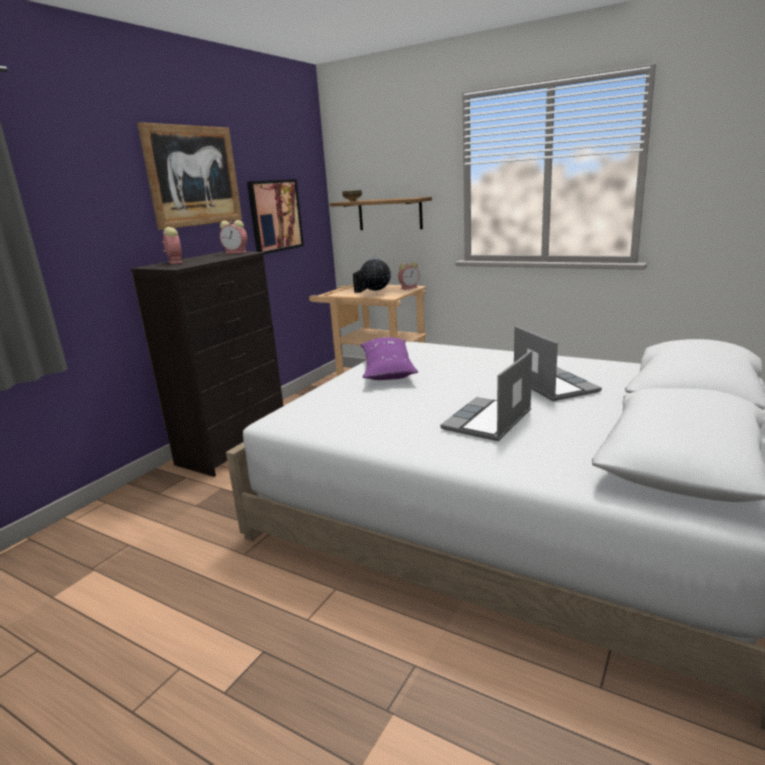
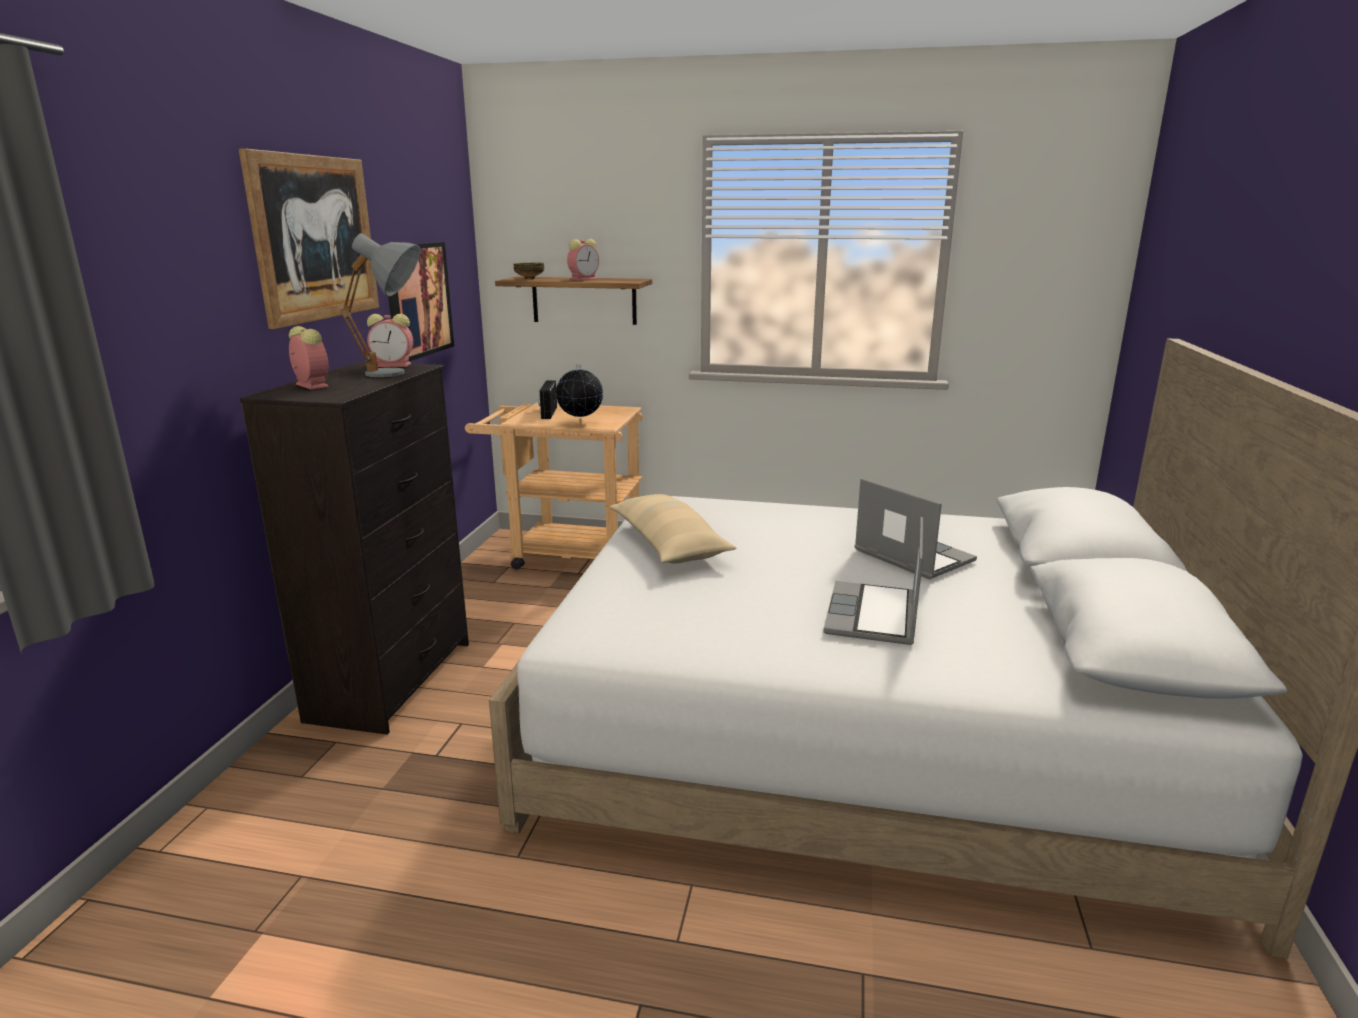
camera: 20 degrees left, 0 degrees up
(229, 256) = (397, 374): none -> grey table lamp
(387, 369) = (668, 543): purple pillow -> beige pillow
(409, 288) = (621, 410): alarm clock -> alarm clock (584, 279)

